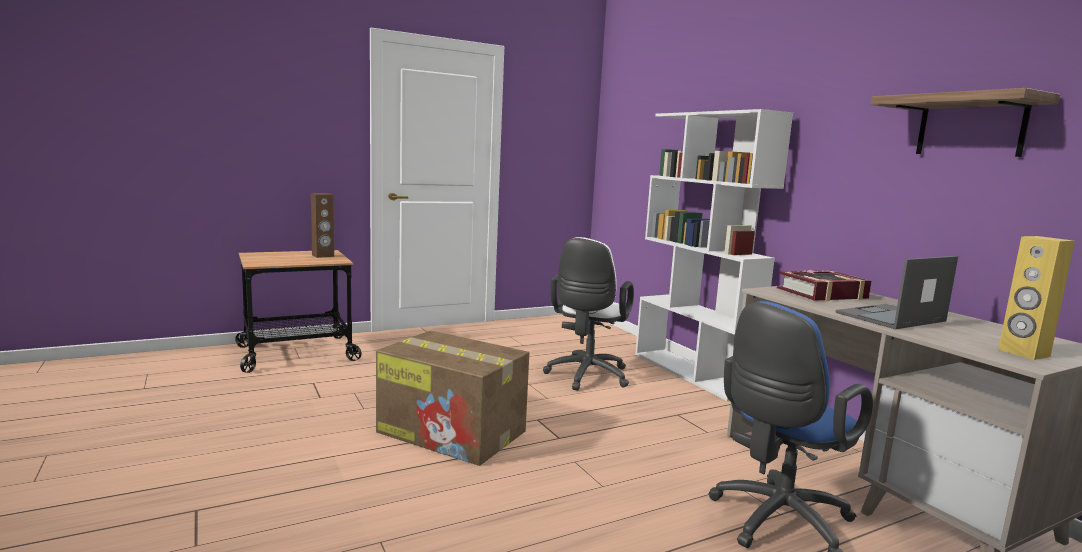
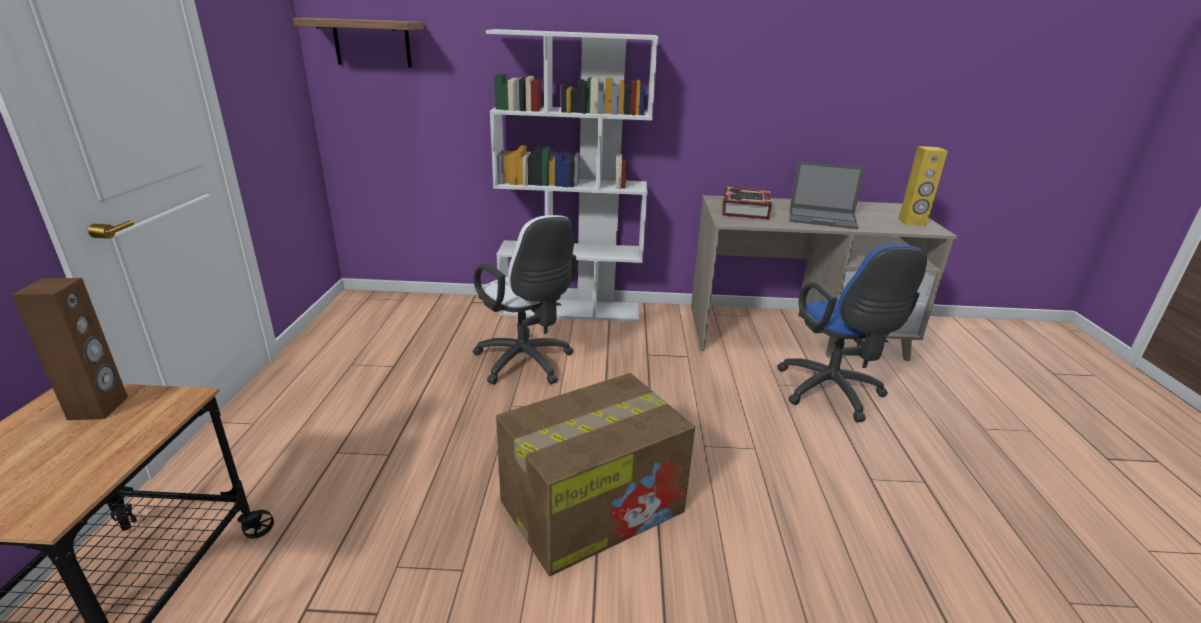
camera: 60 degrees left, 15 degrees up
(890, 317) = (823, 218): laptop -> laptop turned 75 degrees counterclockwise
(970, 126) = (817, 57): shelf -> shelf (372, 43)

